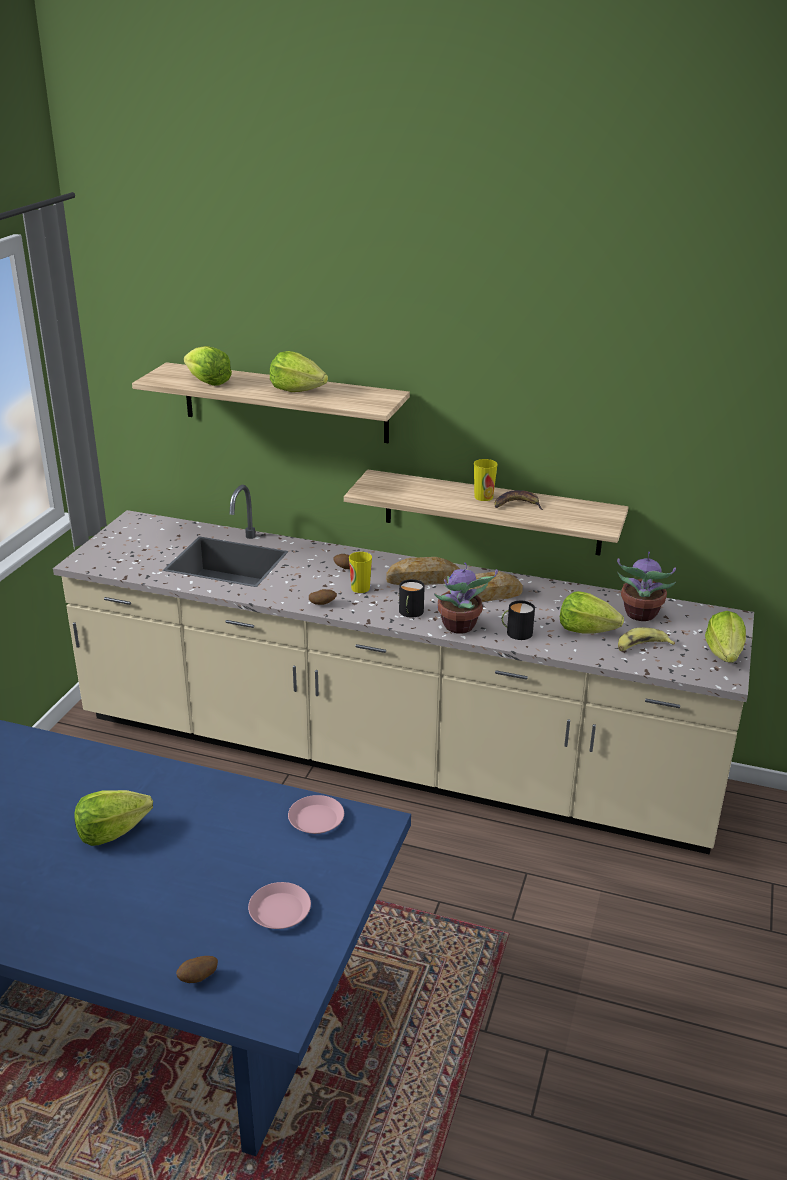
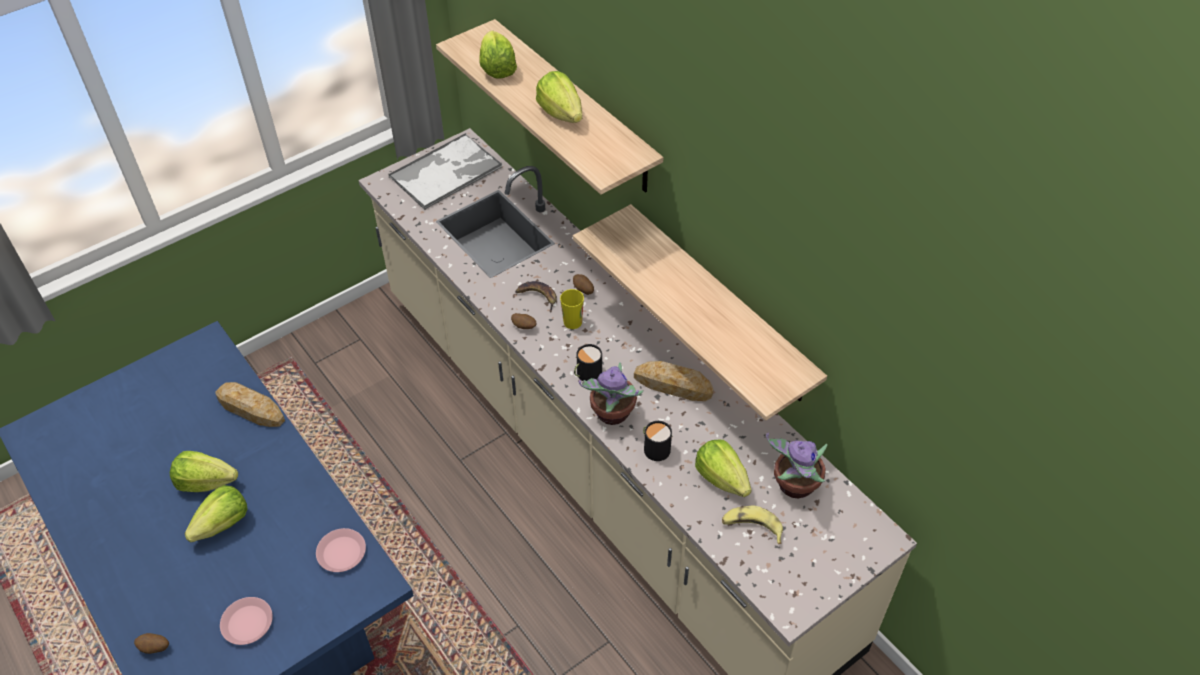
camera: 35 degrees right, 20 degrees up
(136, 539) = (446, 172): none -> tray
(423, 579) = (638, 336): bread -> bread (250, 408)
(483, 497) = (697, 295): cup -> none
(517, 505) = (716, 322): banana -> banana (538, 297)
(724, 654) = (822, 580): lettuce -> lettuce (223, 524)

